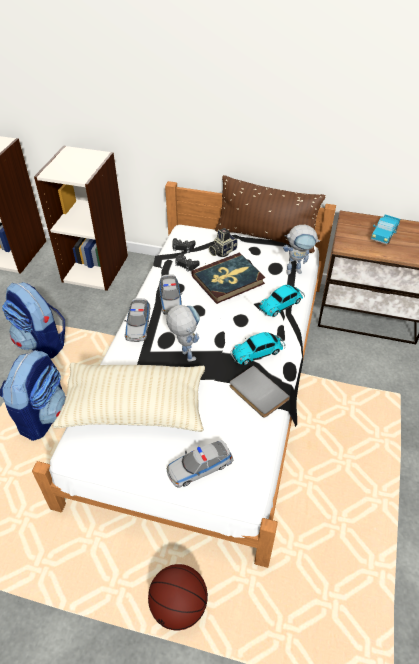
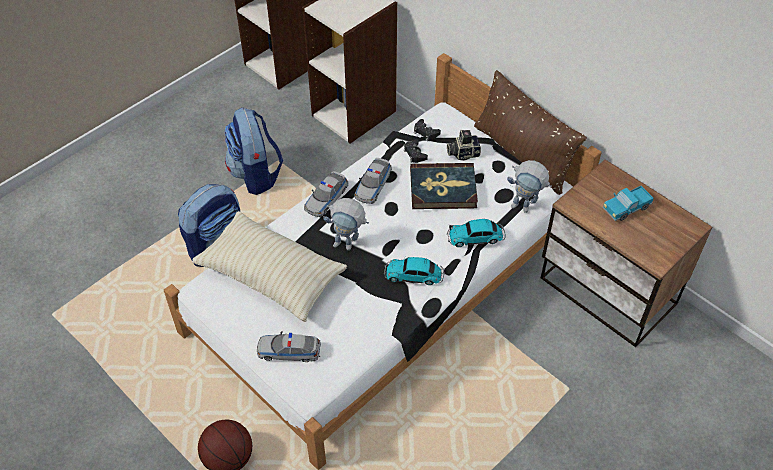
camera: 30 degrees right, 5 degrees up
(184, 352) = (348, 245): toy robot -> toy robot turned 105 degrees clockwise
(257, 393) = (383, 313): grey book -> none

